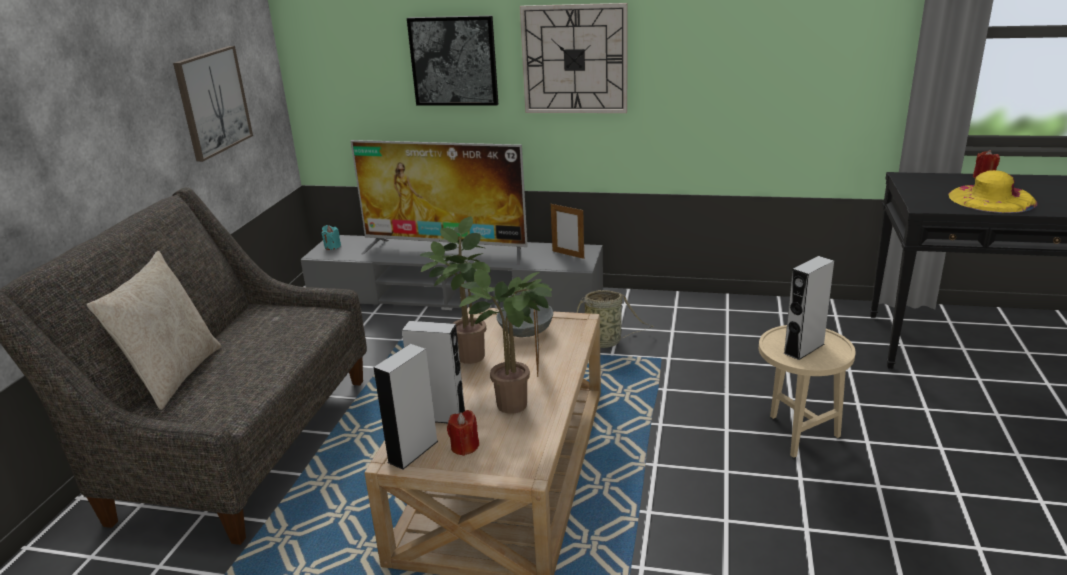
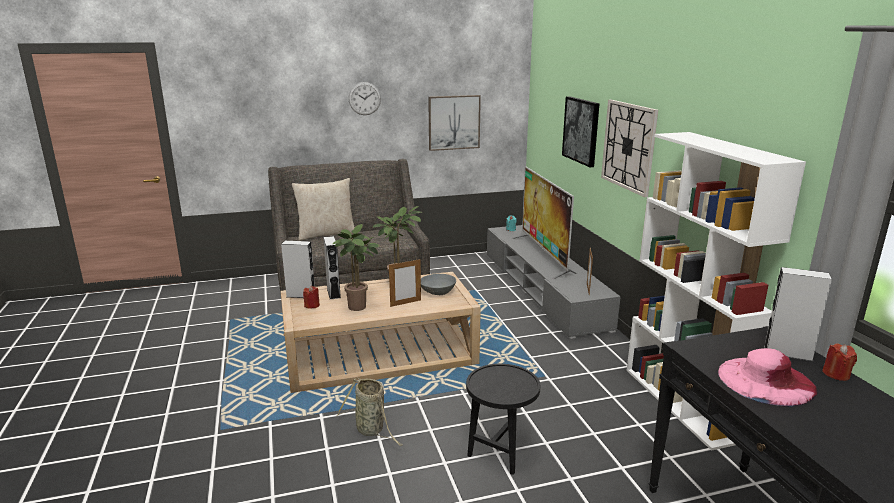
camera: 60 degrees right, 5 degrees down
(88, 89) = (364, 98): none -> wall clock
(606, 342) = (543, 351): basket -> basket (371, 430)
(760, 305) = (682, 403): none -> white bookcase
(796, 433) = (500, 452): beige side table -> black side table
(804, 348) = (499, 383): grey speaker -> grey speaker (788, 353)
(992, 199) = (766, 380): yellow hat -> pink hat

